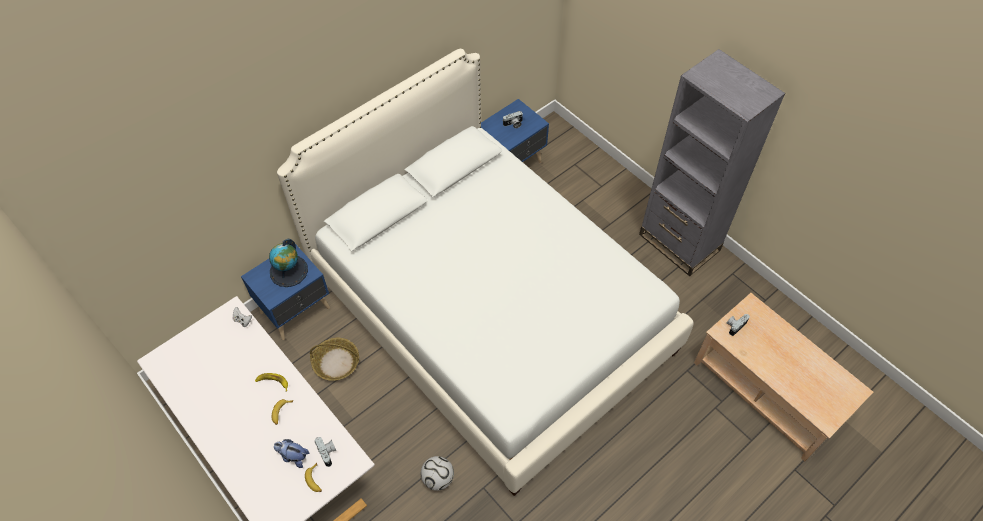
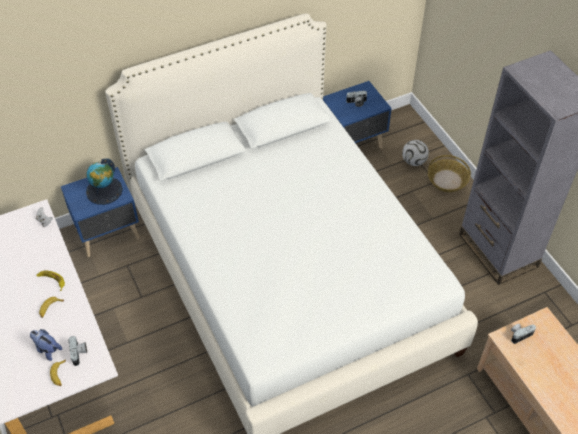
camera: 15 degrees right, 5 degrees down
(336, 363) = (129, 288): basket -> basket (447, 180)
(438, 478) = (188, 416): football -> football (413, 161)

